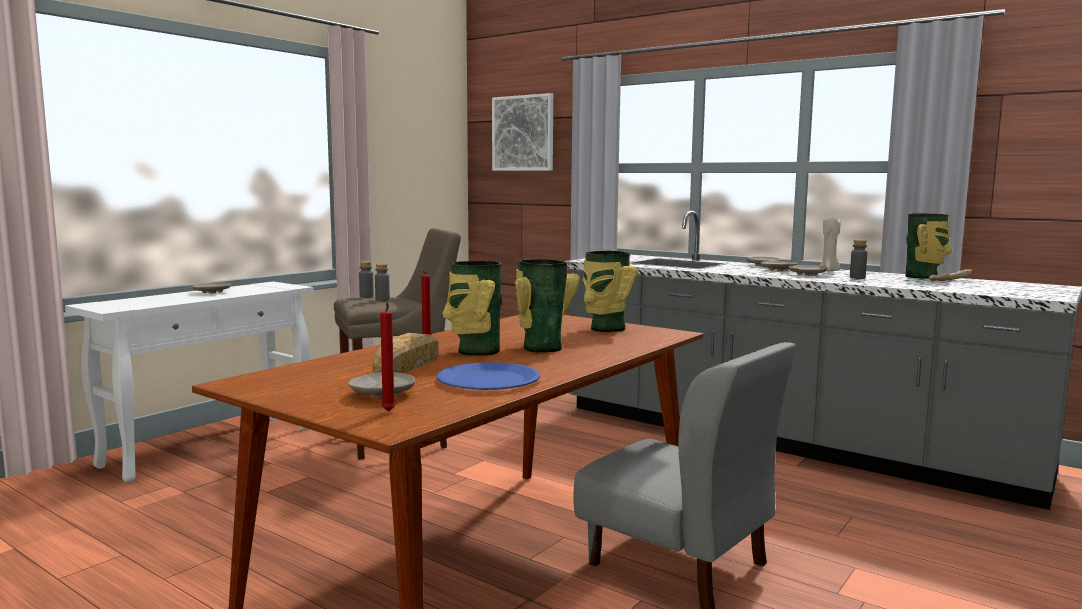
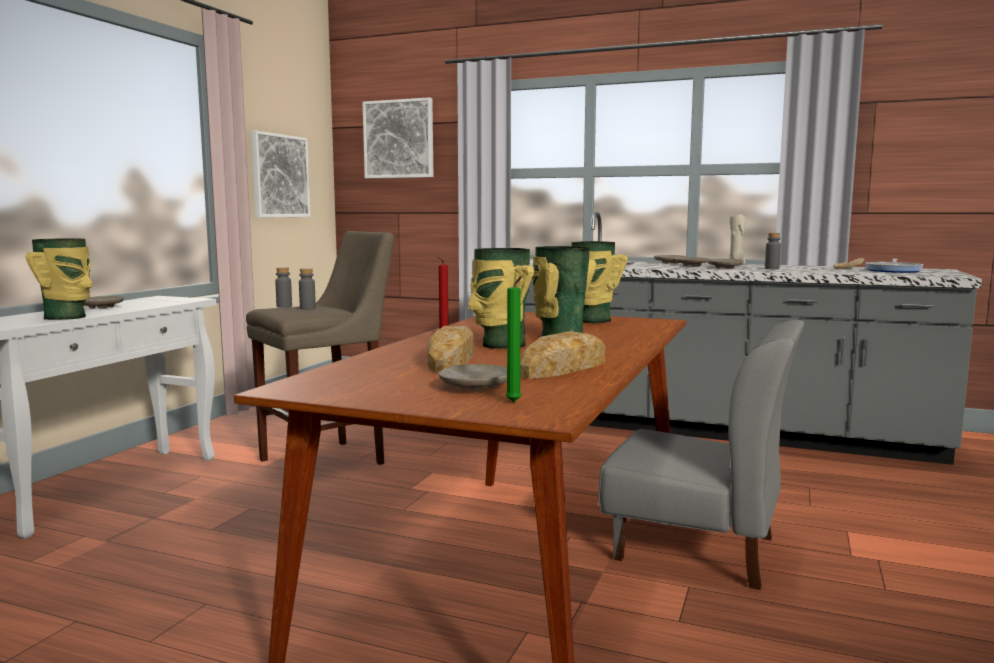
camera: 15 degrees left, 0 degrees up
(388, 412) = (514, 402): red candle -> green candle
(407, 170) = (279, 176): none -> picture
(488, 380) = (563, 368): blue plate -> bread
(923, 277) = (822, 266): vase -> vase (67, 317)
(996, 286) = (893, 270): none -> frying pan

